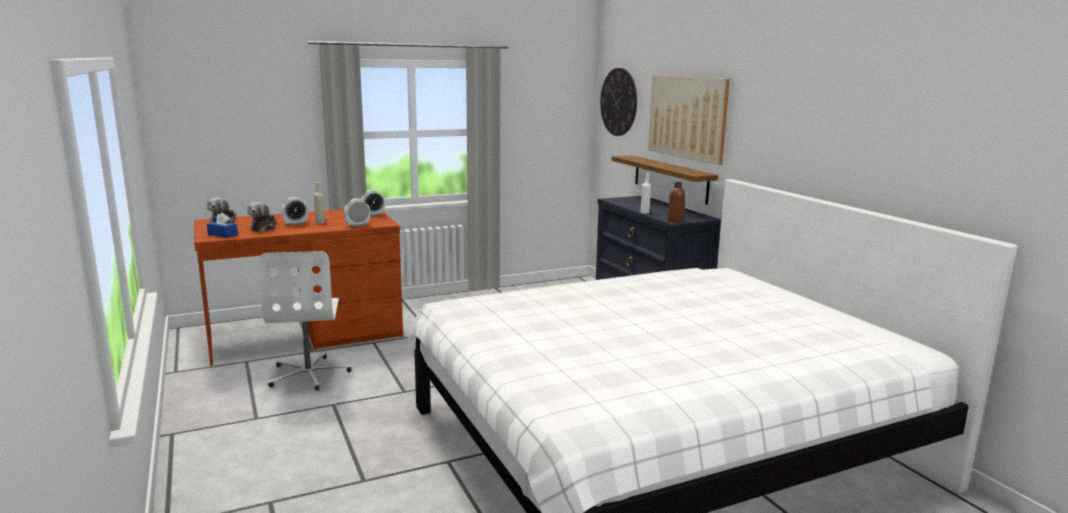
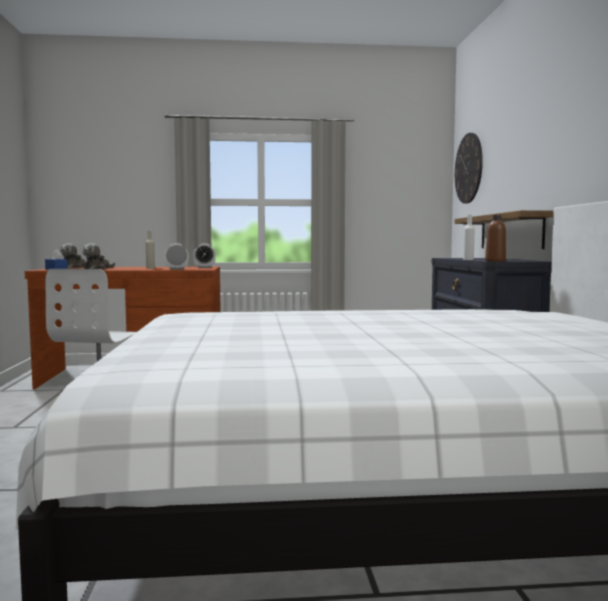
camera: 20 degrees right, 10 degrees down
(295, 224) = (128, 268): alarm clock -> none
(687, 117) = (523, 157): picture -> none

